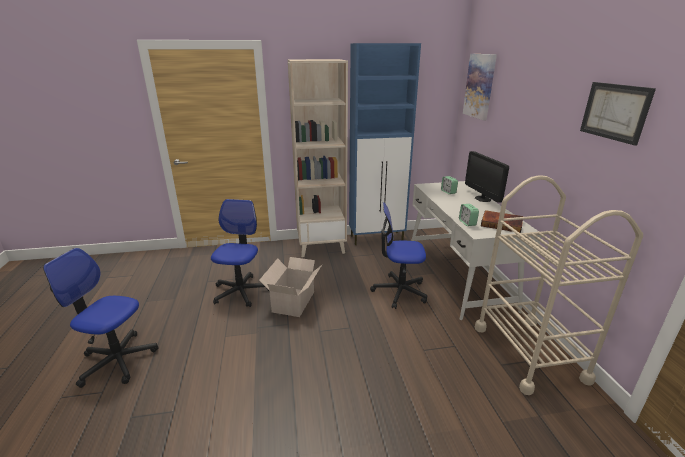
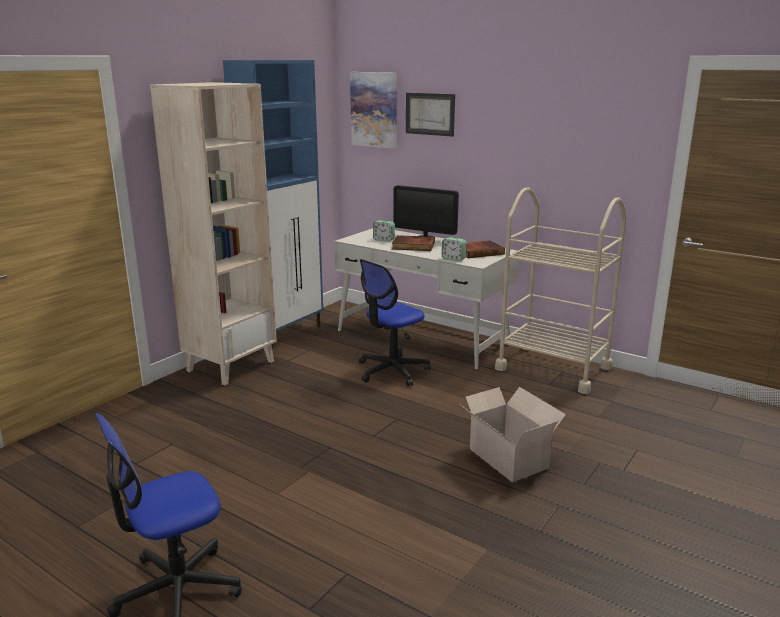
camera: 45 degrees left, 5 degrees down
(241, 292) = (212, 449): office chair -> none
(294, 301) = (298, 426): cardboard box -> cardboard box (507, 457)
(458, 203) = (413, 246): none -> book
(614, 111) = (569, 120): picture -> picture (430, 114)

